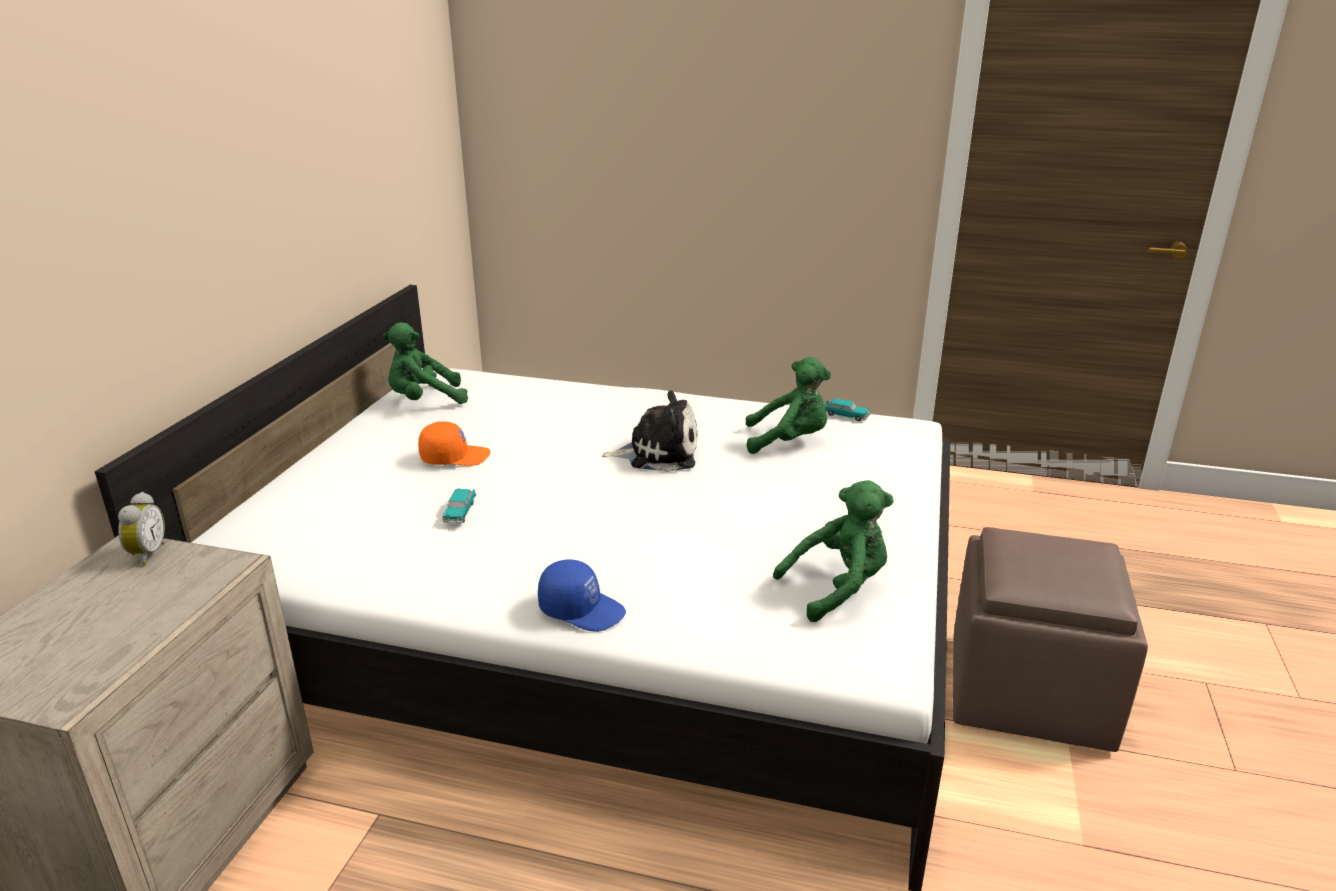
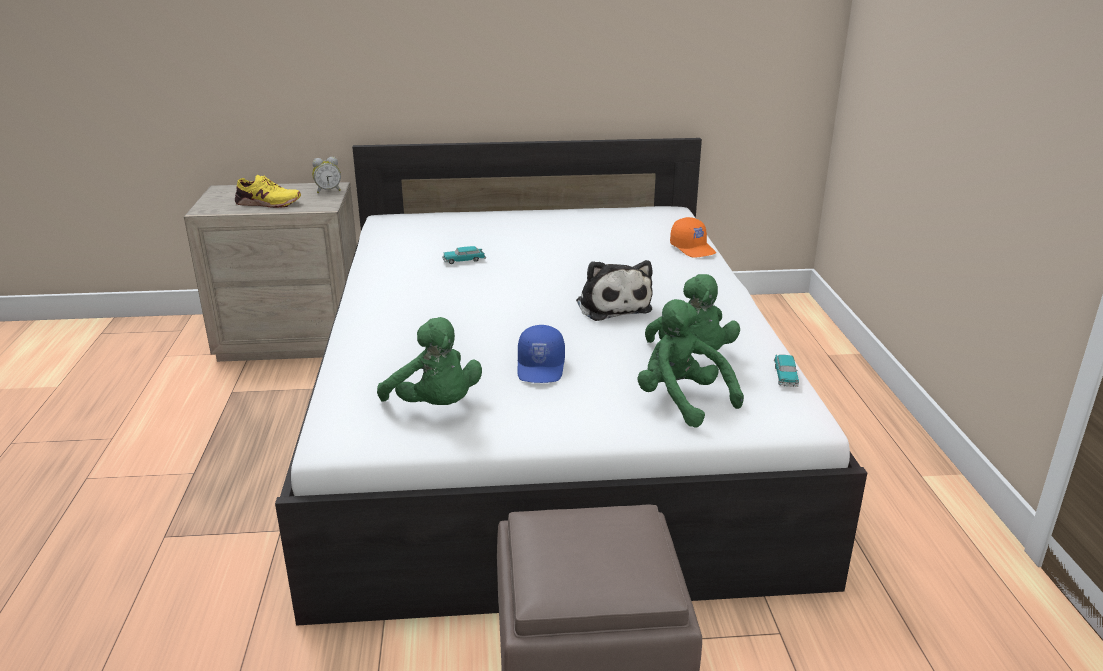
camera: 70 degrees right, 0 degrees up
(128, 621) = (267, 203): none -> yellow shoe
(425, 400) = (621, 218): green plush toy -> green plush toy (681, 401)
(455, 457) = (541, 244): orange cap -> orange cap (693, 248)
(582, 609) = (367, 319): blue cap -> blue cap (541, 367)

